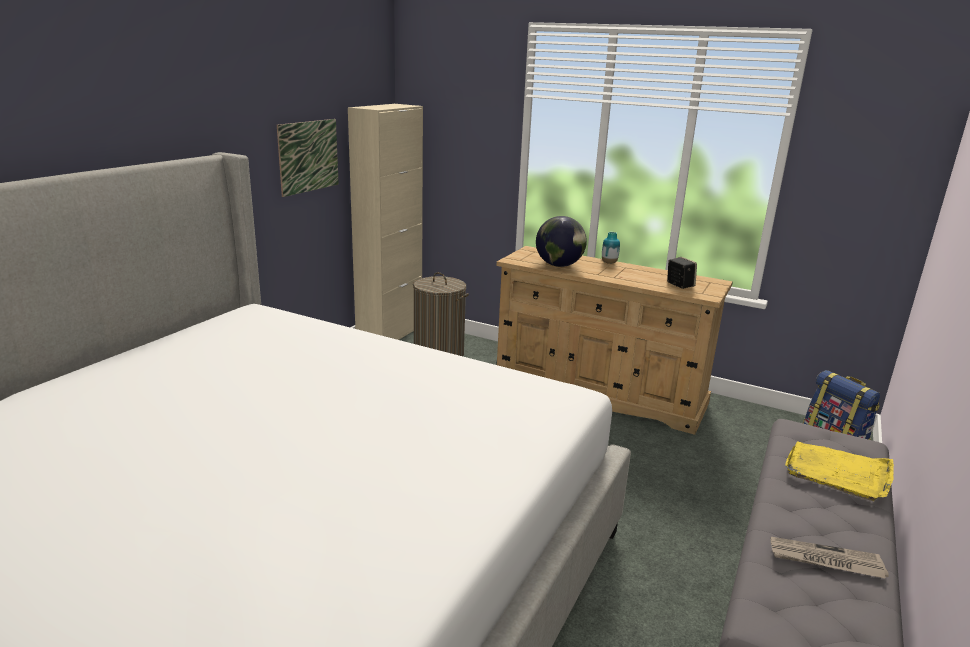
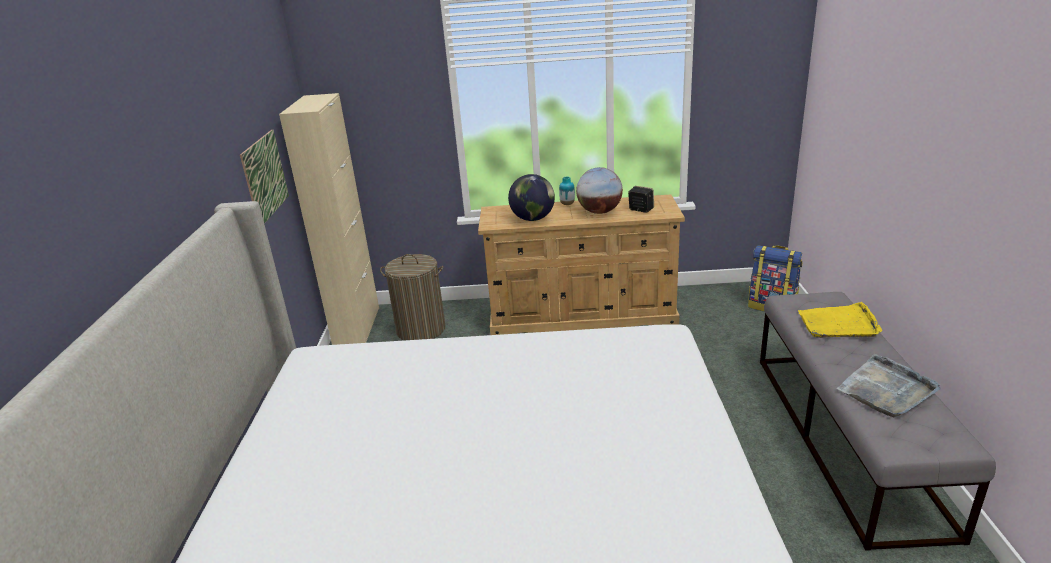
camera: 25 degrees left, 5 degrees up
(633, 276) = (599, 212): none -> globe
(825, 560) = (886, 389): newspaper -> grey tray

